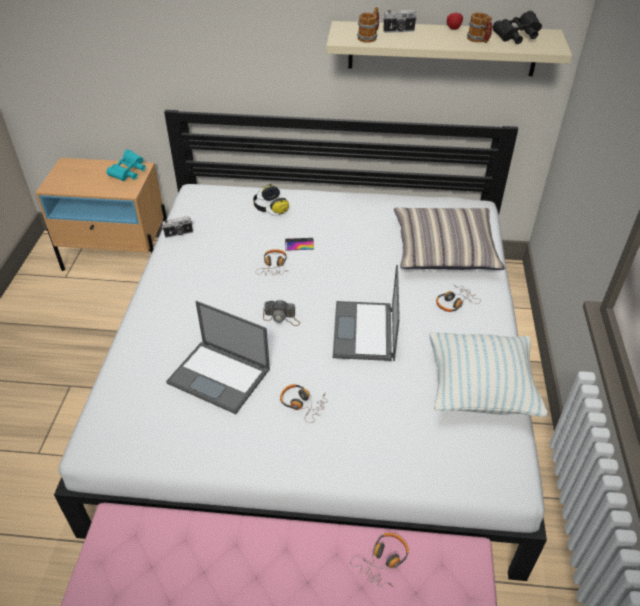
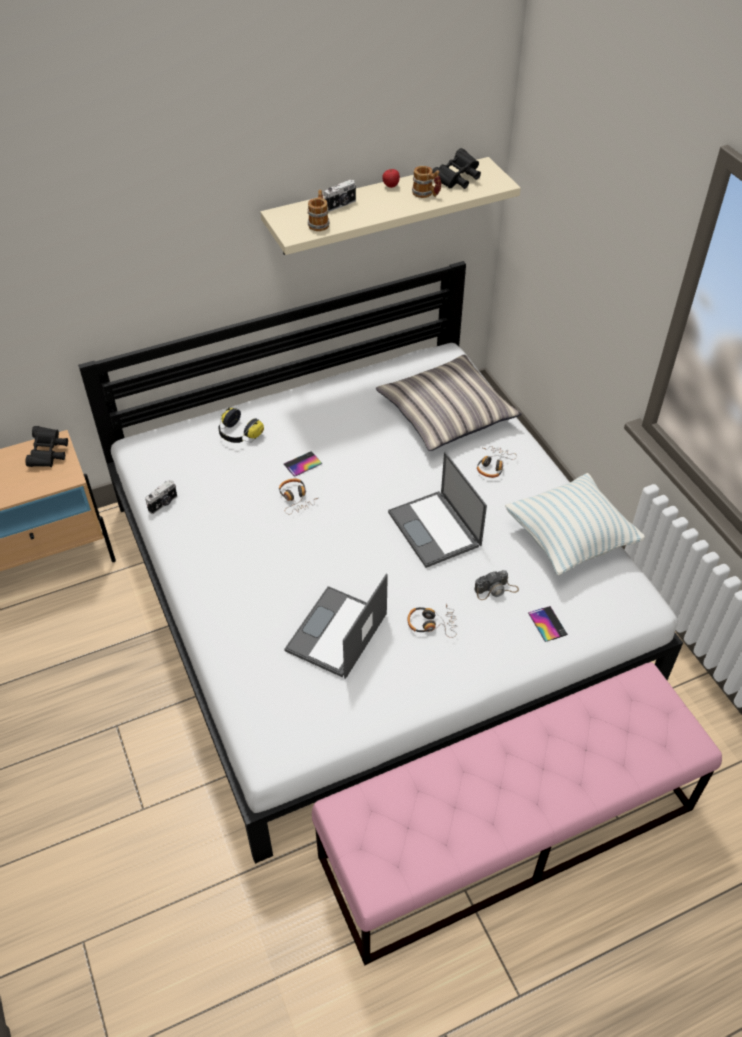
camera: 30 degrees left, 5 degrees up
(129, 173) = (49, 454): turquoise binoculars -> black binoculars
(220, 376) = (336, 633): laptop -> laptop turned 120 degrees clockwise
(282, 318) = (347, 549): camera -> camera (496, 590)
(383, 561) = (589, 721): headphones -> none
(404, 452) = (547, 624): none -> phone

